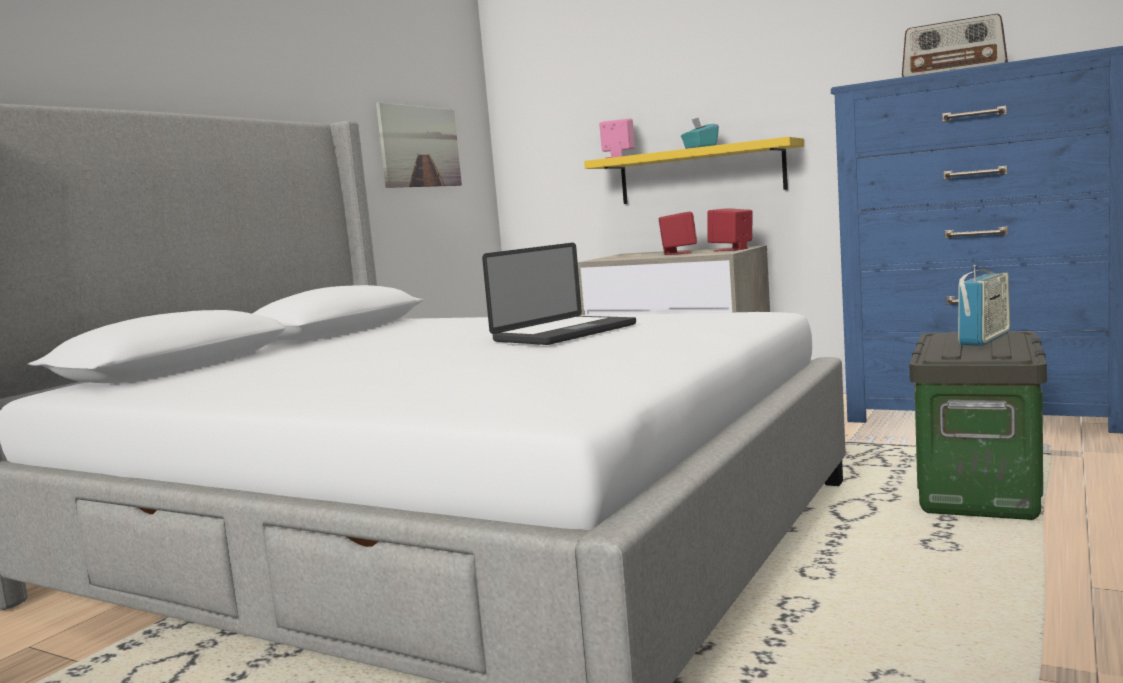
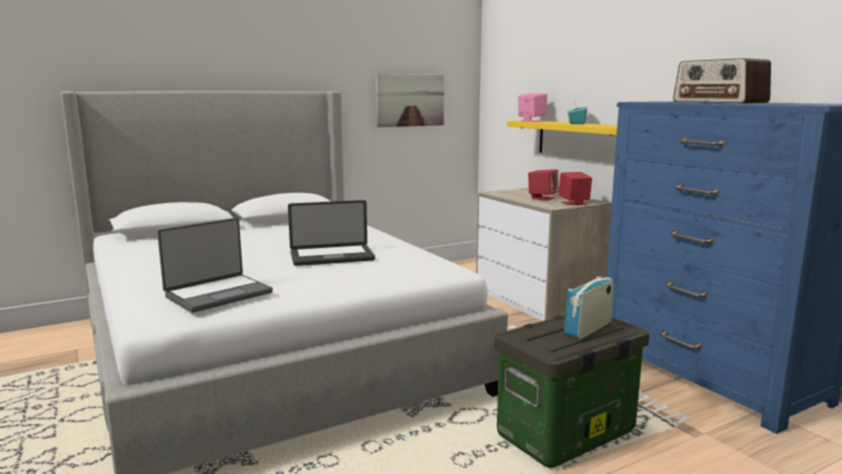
camera: 30 degrees right, 5 degrees up
(565, 371) = (218, 294): none -> laptop
(984, 338) = (588, 328): radio -> radio turned 150 degrees clockwise

